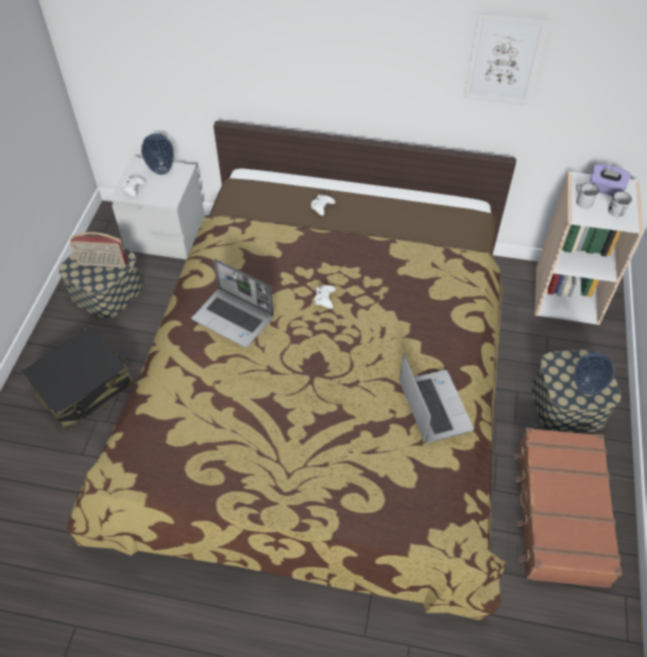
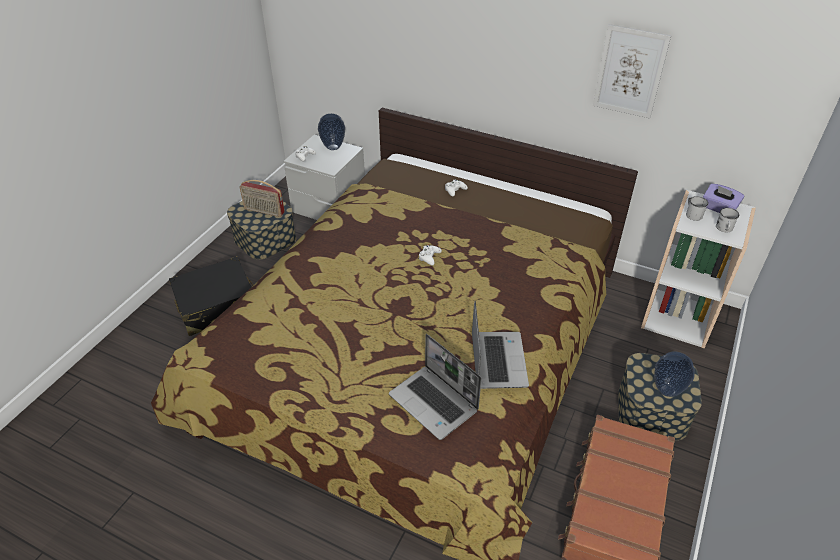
camera: 15 degrees right, 10 degrees down
(234, 318) = (345, 258): laptop -> laptop (434, 403)

